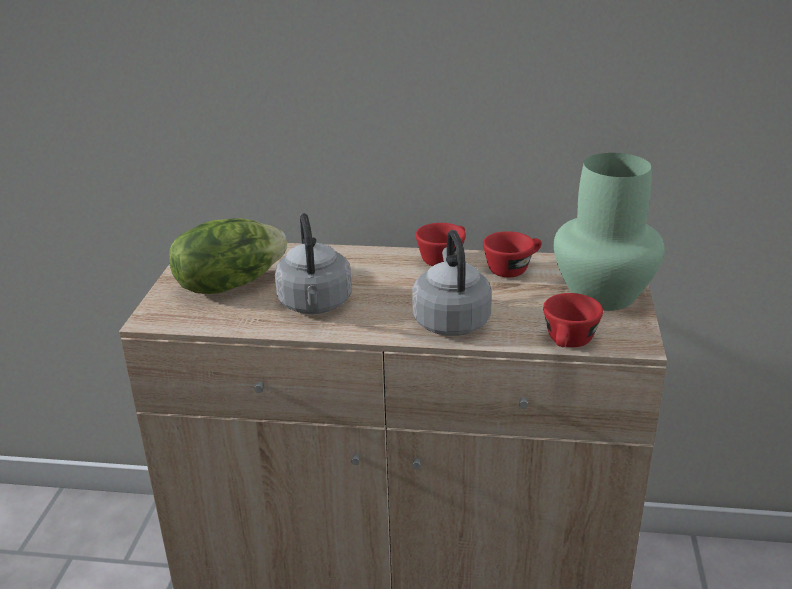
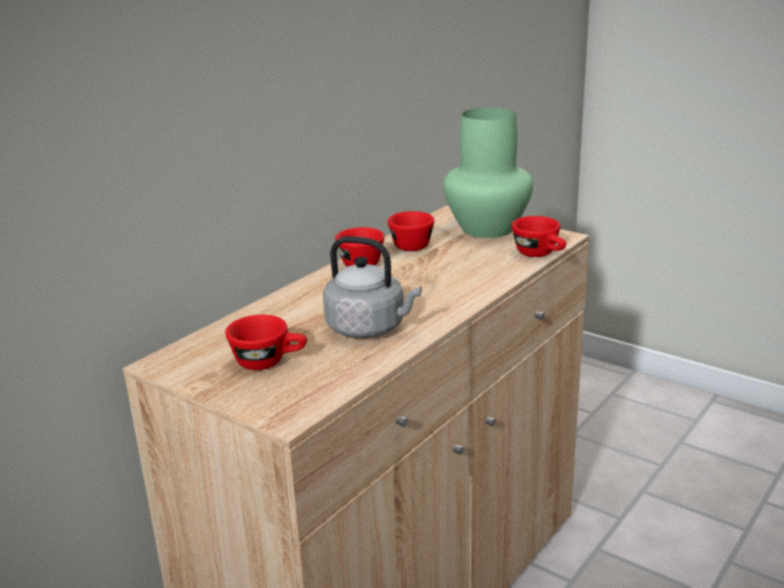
camera: 60 degrees left, 5 degrees down
(229, 284) = (269, 362): lettuce -> red cup
(450, 320) = (463, 282): grey kettle -> none

